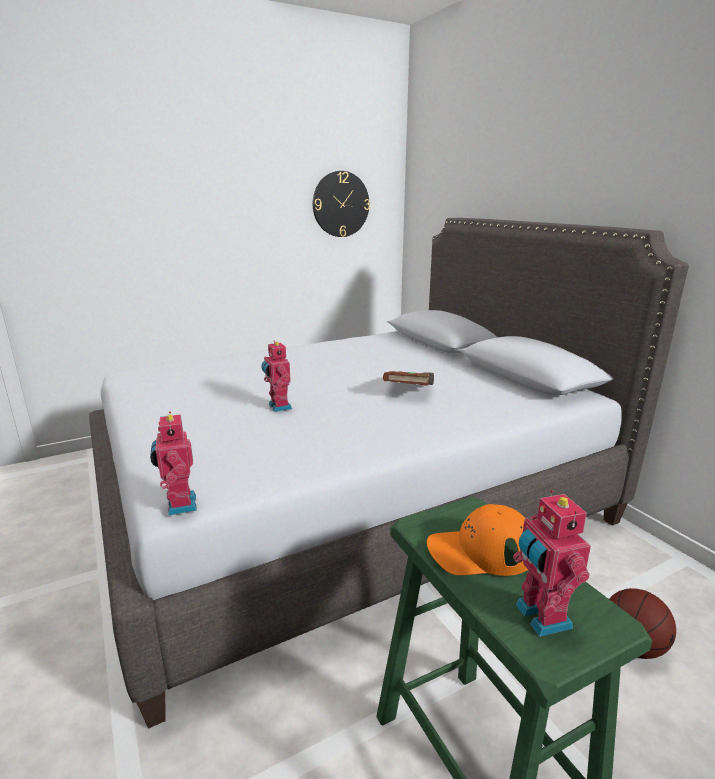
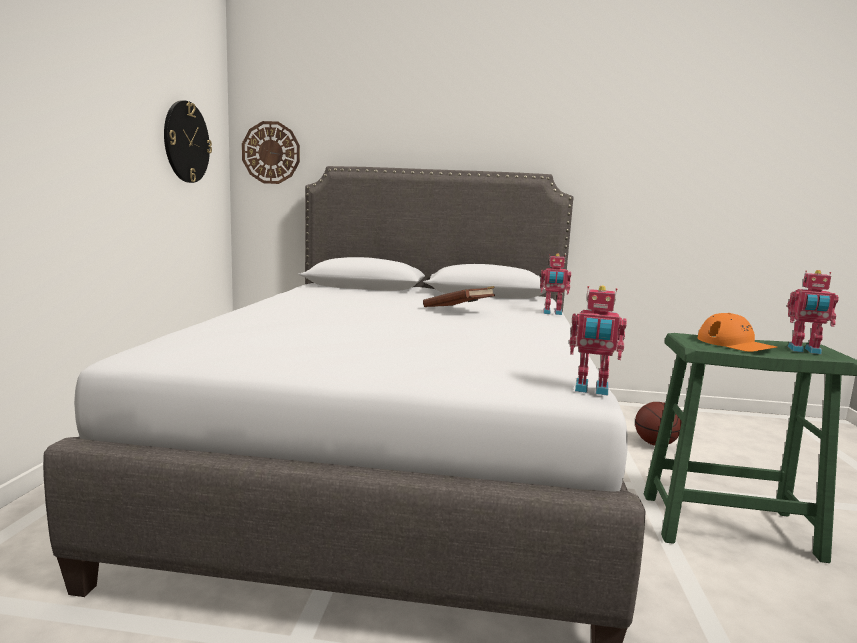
camera: 55 degrees left, 10 degrees down
(278, 407) = (417, 336): toy robot -> toy robot (552, 313)
(425, 203) = (271, 152): none -> wall clock
(481, 550) = (735, 344): orange cap -> orange cap turned 60 degrees counterclockwise

